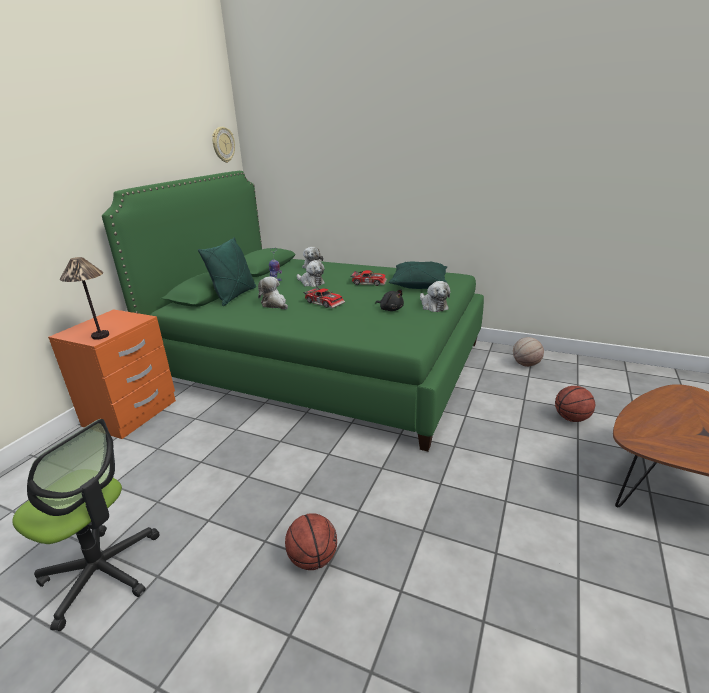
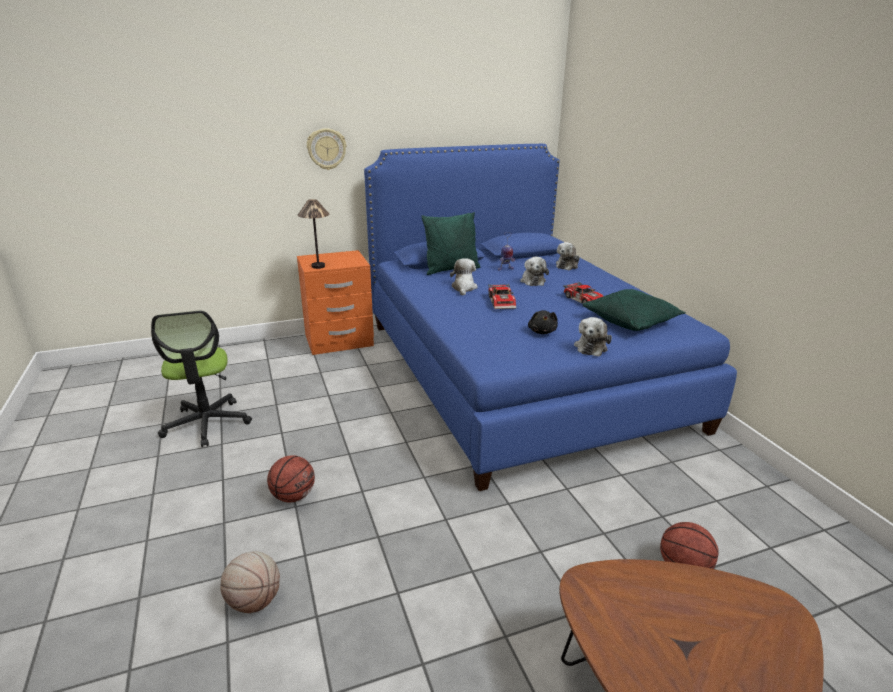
camera: 45 degrees right, 0 degrees up
(223, 144) = (533, 114): wall clock -> wall clock (326, 149)
(322, 363) = (517, 371): green bed -> blue bed
(525, 364) = (739, 488): basketball -> basketball (254, 601)

